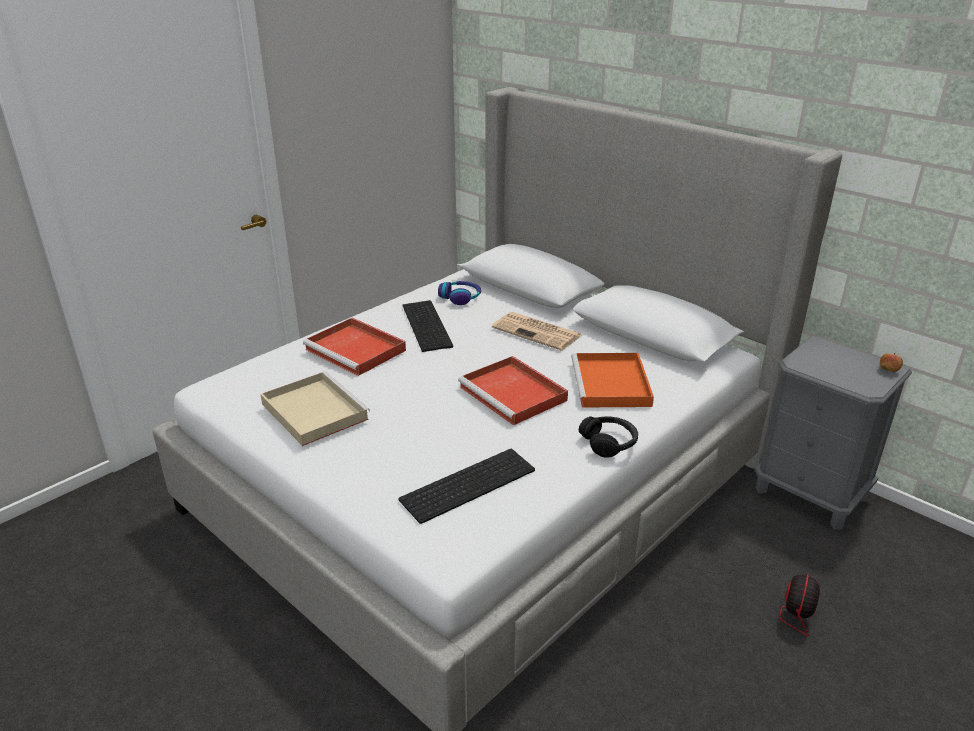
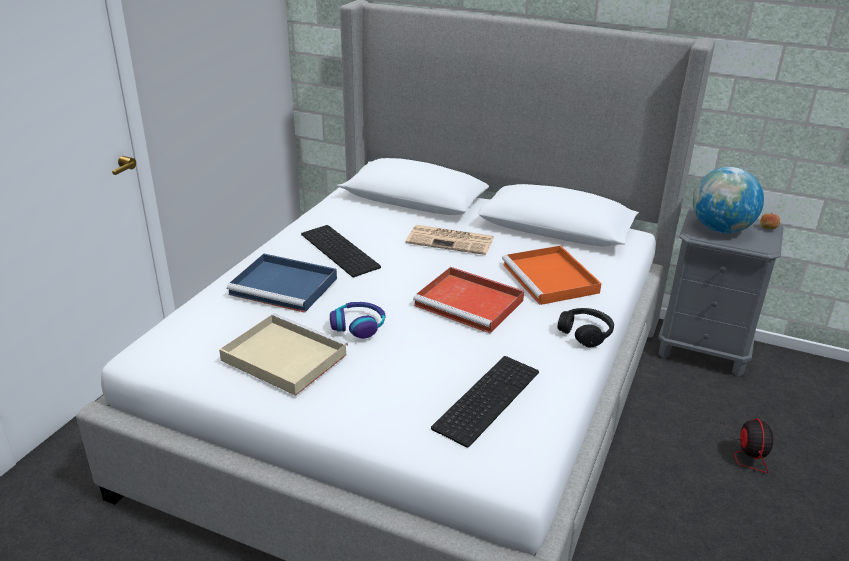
camera: 20 degrees left, 0 degrees up
(357, 350) = (286, 286): red tray -> blue tray
(460, 297) = (354, 218): headphones -> headphones (358, 325)
(829, 363) = (720, 229): none -> globe

